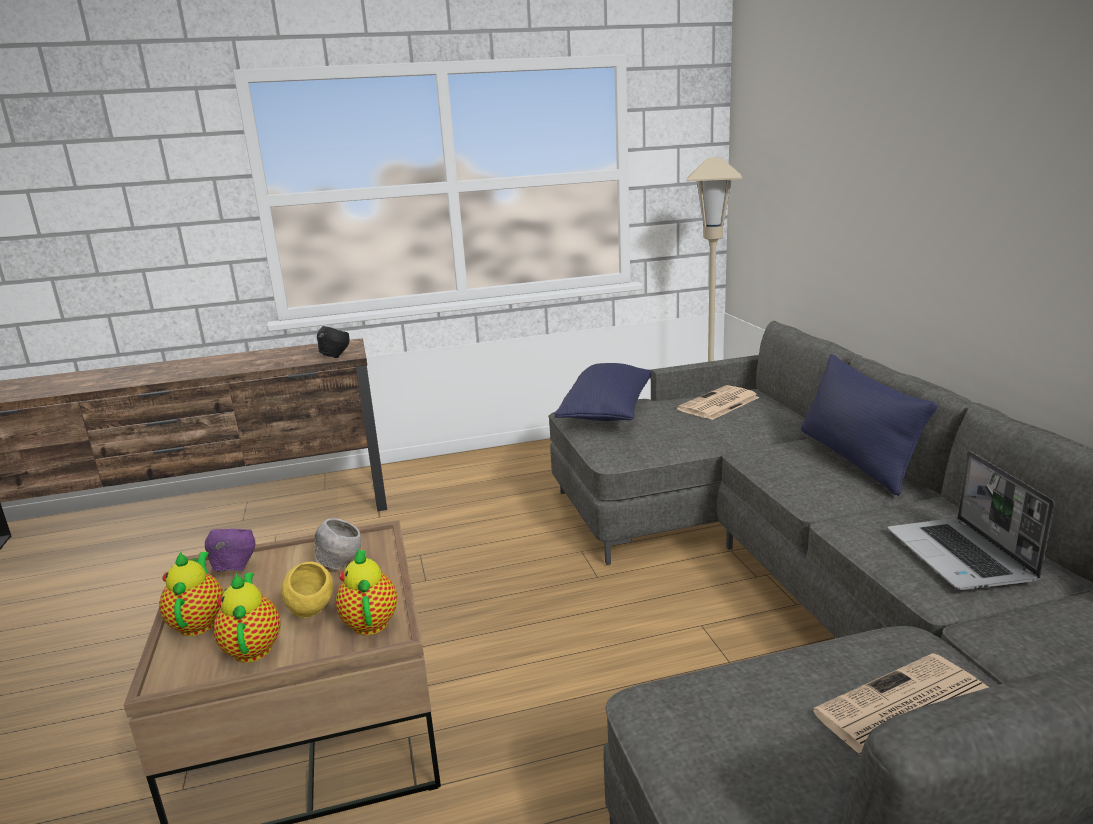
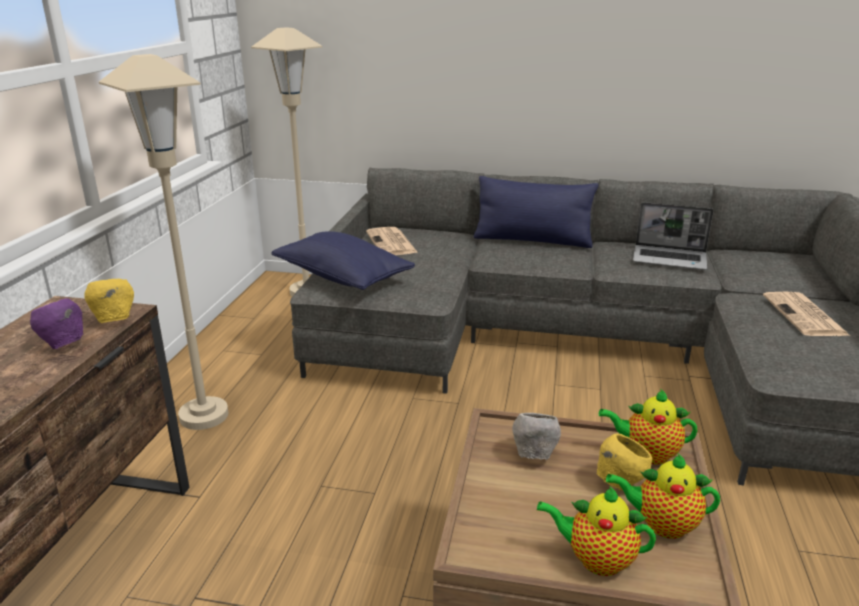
camera: 65 degrees left, 5 degrees up
(235, 569) = (492, 526): purple bowl -> purple bowl (63, 345)
(335, 357) = (114, 320): black bowl -> yellow bowl
(472, 480) = (204, 415): none -> beige floor lamp

